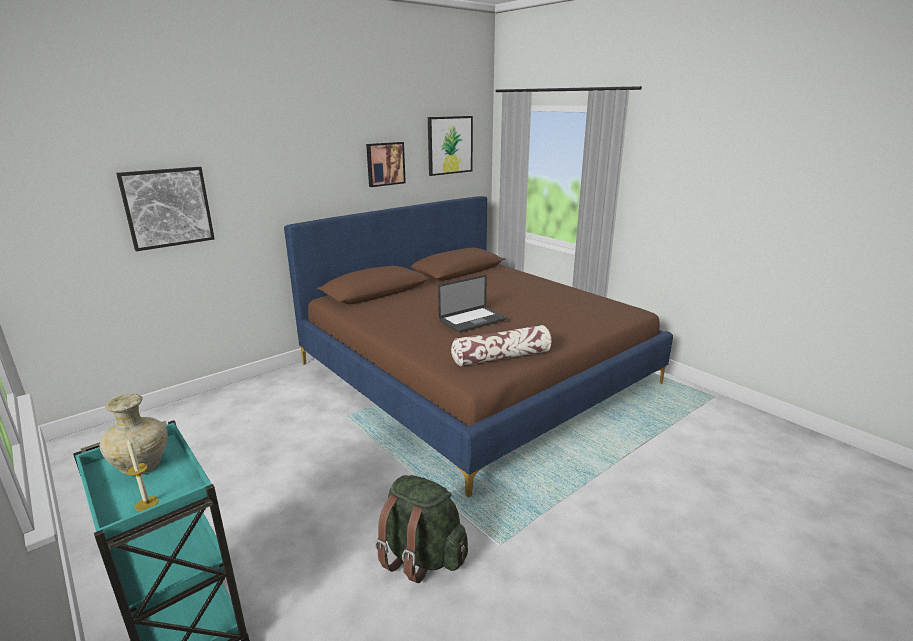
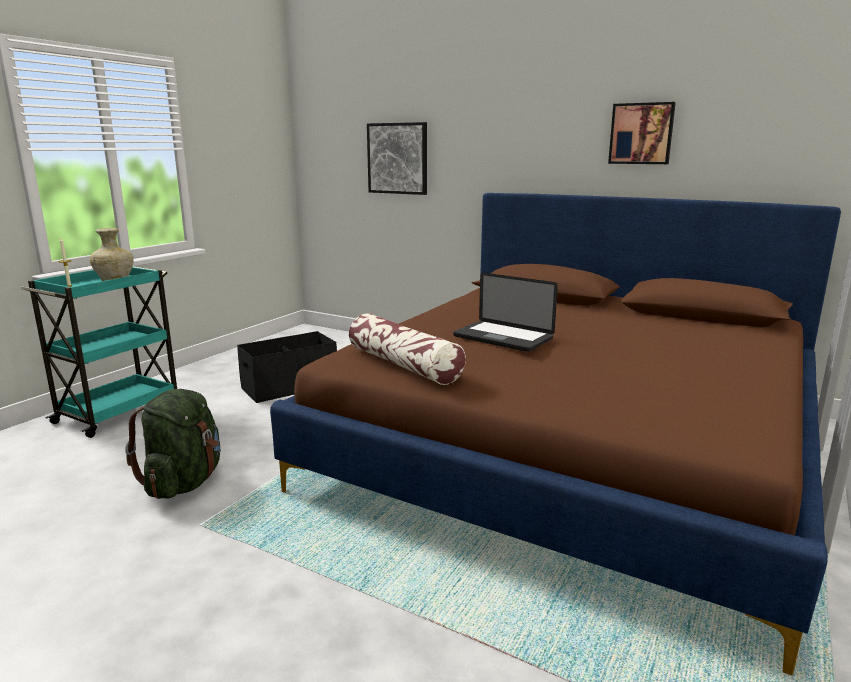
camera: 70 degrees right, 5 degrees down
(253, 473) = (289, 387): none -> black storage box
(449, 145) = (781, 110): picture -> none

